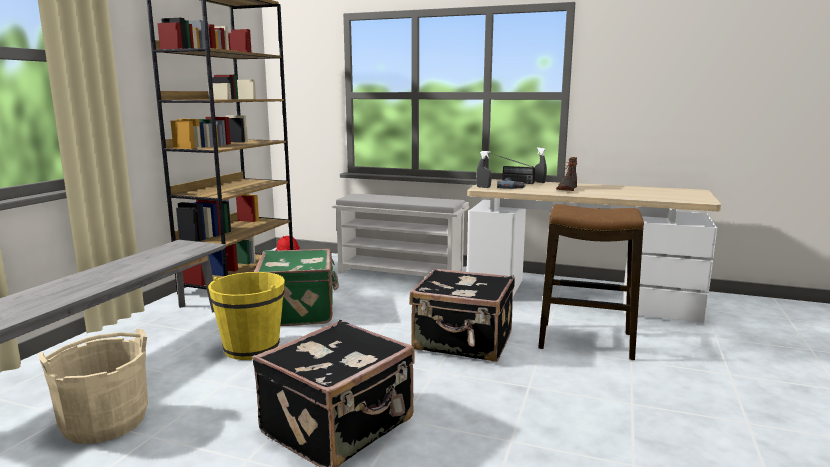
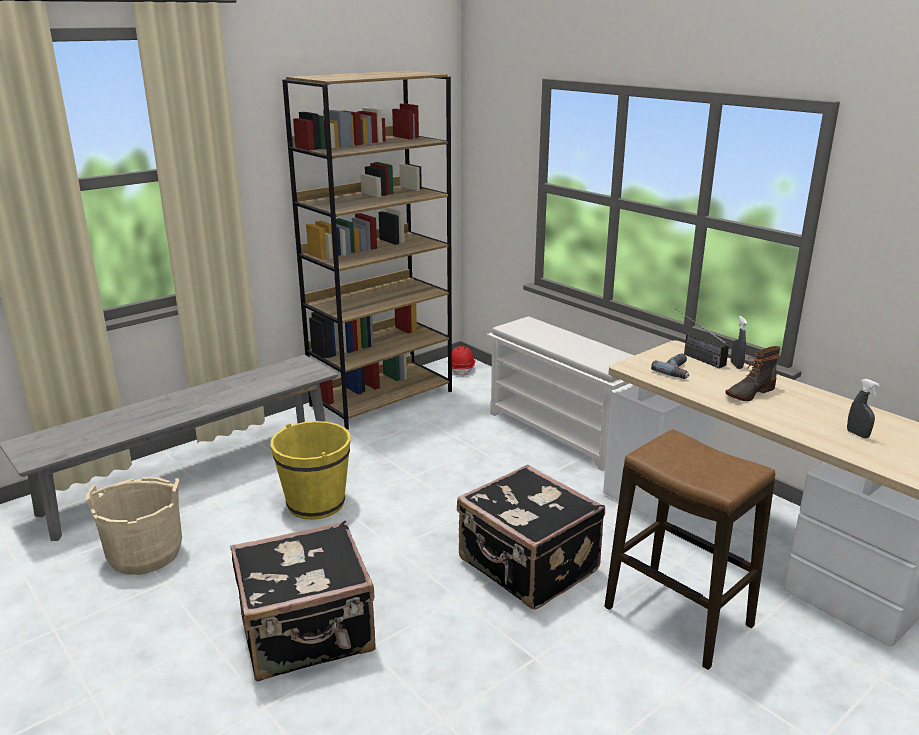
camera: 30 degrees right, 10 degrees up
(299, 311) = (400, 463): green suitcase -> none
(483, 187) = (637, 364): grey spray bottle -> grey spray bottle (857, 434)

